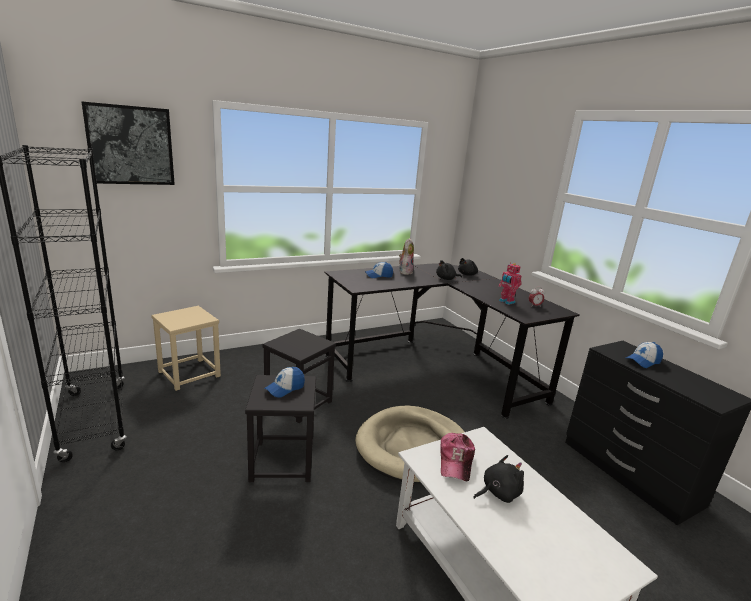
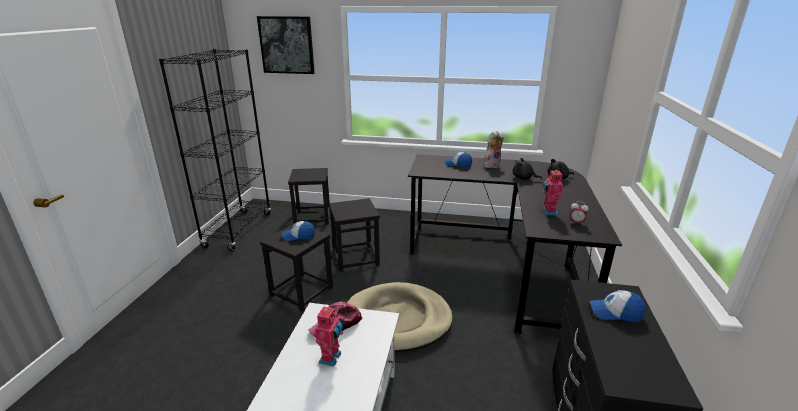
camera: 40 degrees right, 5 degrees up
(189, 374) = (312, 217): beige stool -> black stool
(498, 492) = (331, 358): black plush toy -> toy robot

